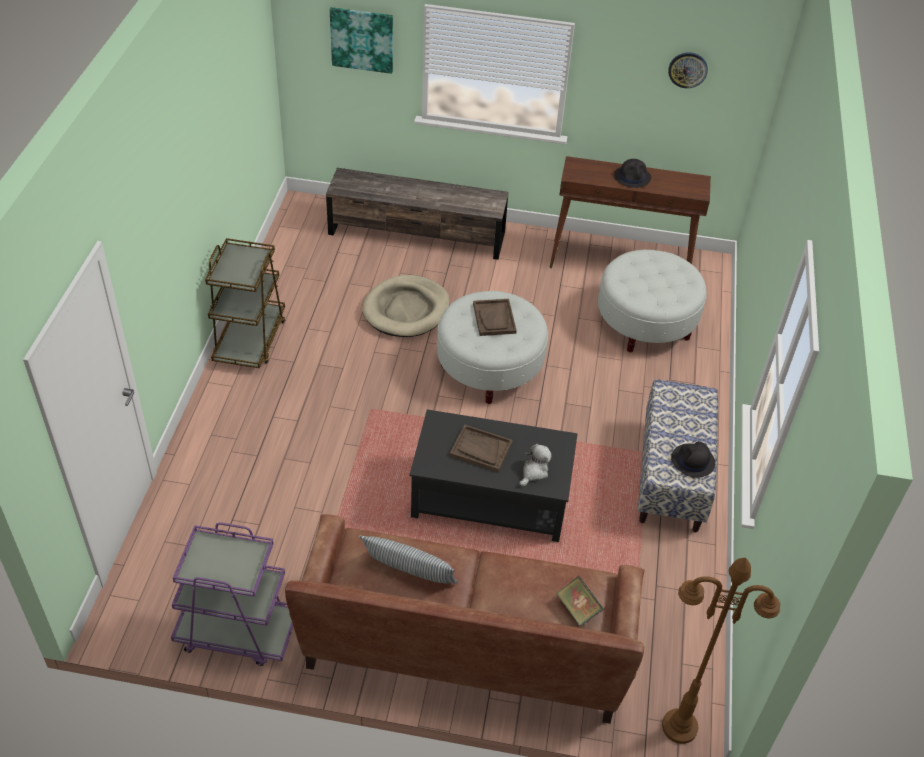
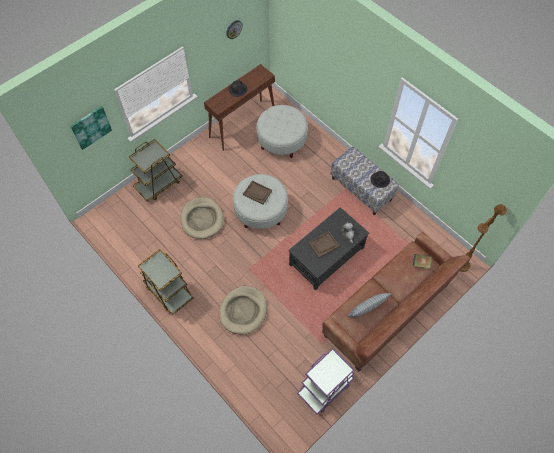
camera: 50 degrees left, 15 degrees up
(291, 443) = (243, 311): none -> beige dog bed
(417, 233) = (159, 184): brown tv stand -> brown cart

